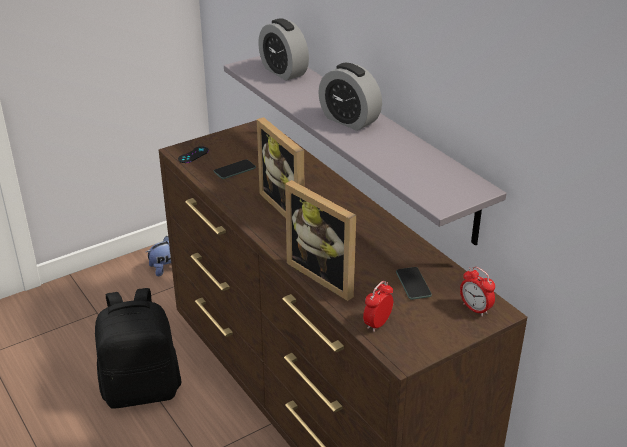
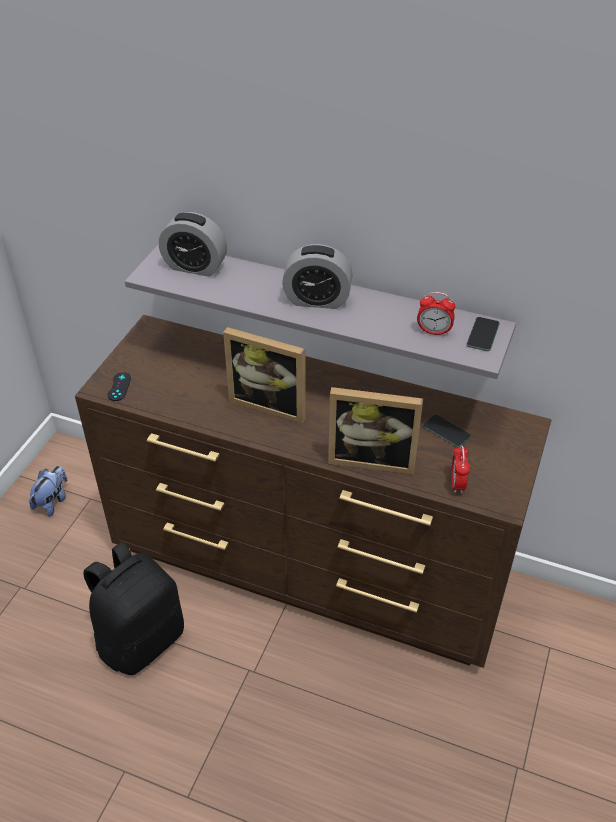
camera: 35 degrees left, 10 degrees up
(234, 170) = (178, 386): phone -> phone (483, 334)
(475, 309) = (511, 431): alarm clock -> alarm clock (434, 332)

